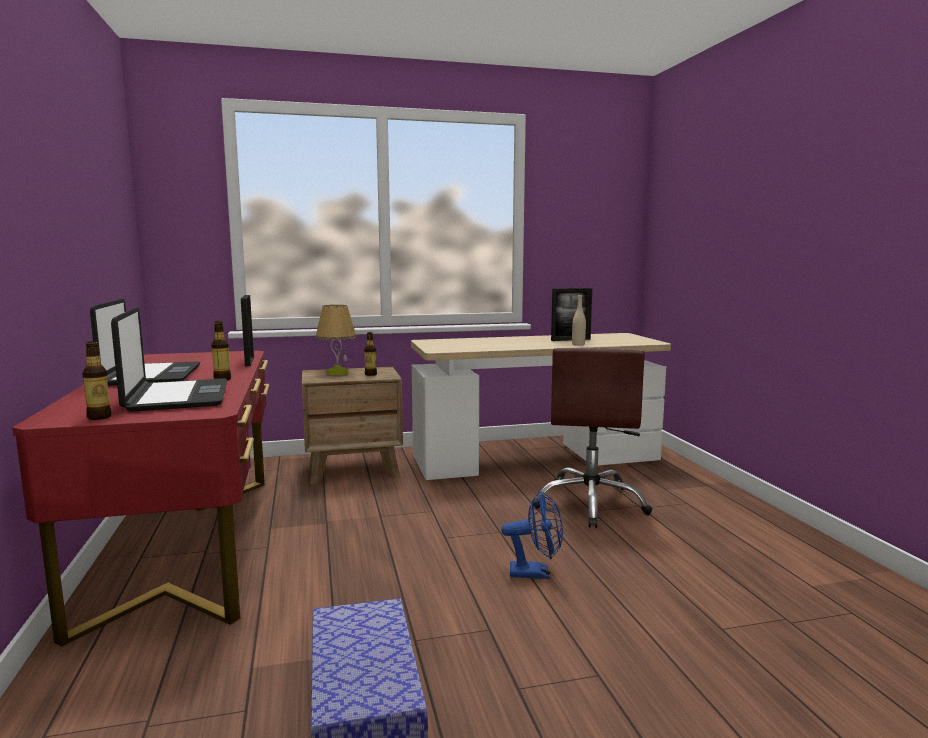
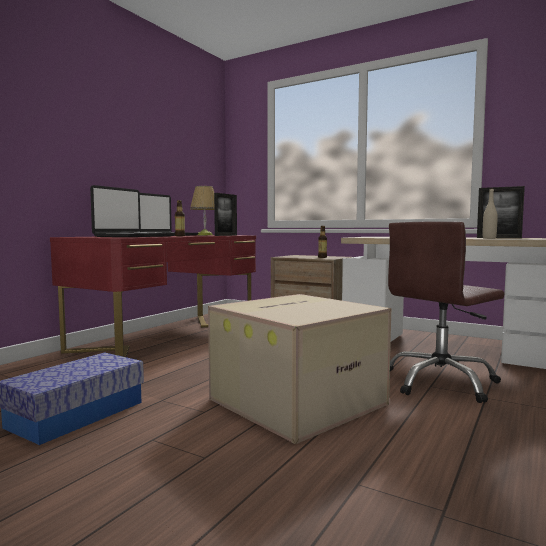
camera: 45 degrees right, 5 degrees down
(99, 417) = (81, 237): bottle -> none
(337, 372) = (307, 256): table lamp -> table lamp (204, 235)
(536, 573) = (297, 400): blue fan -> cardboard box

